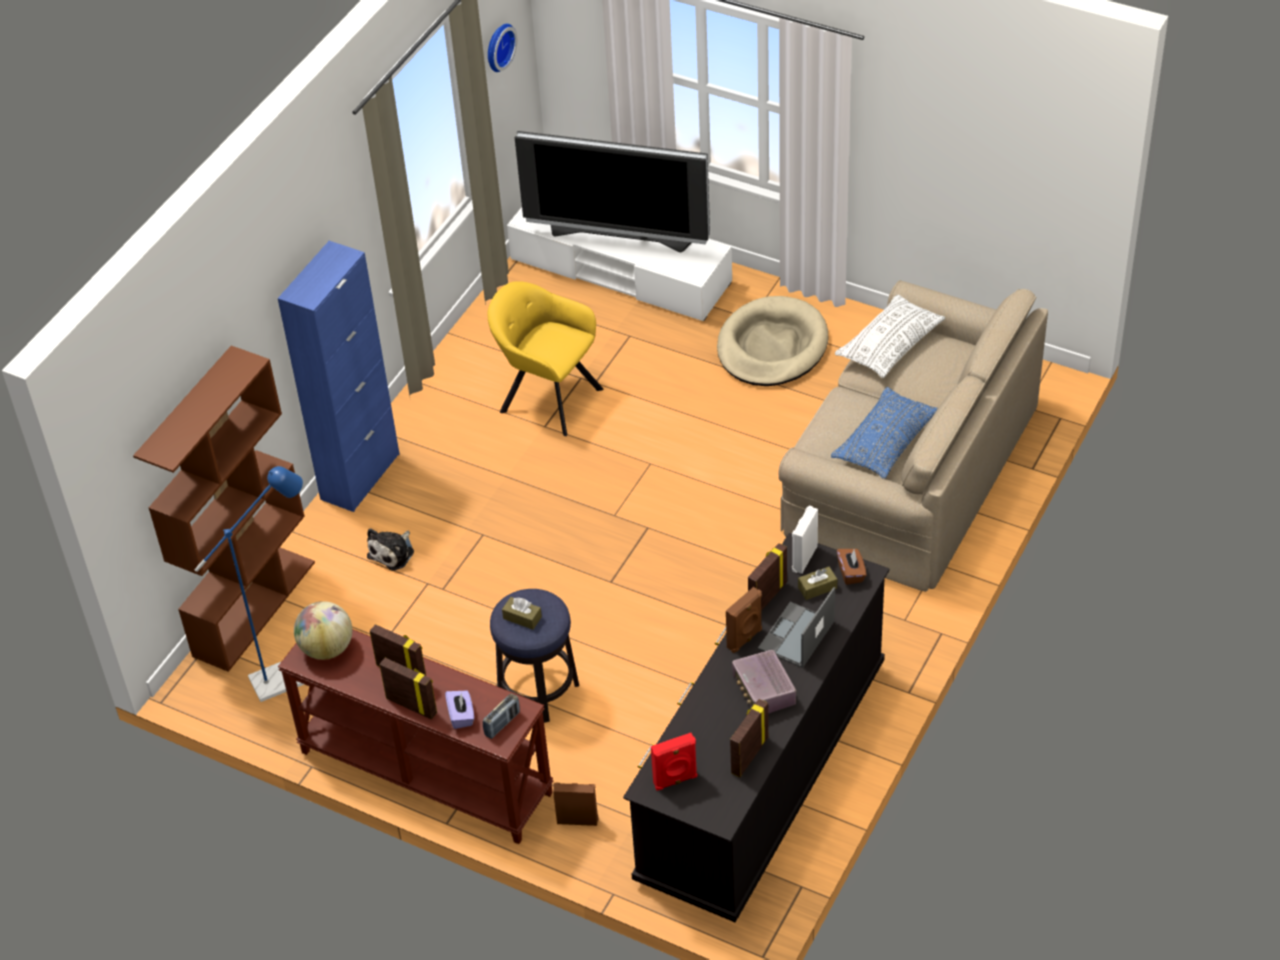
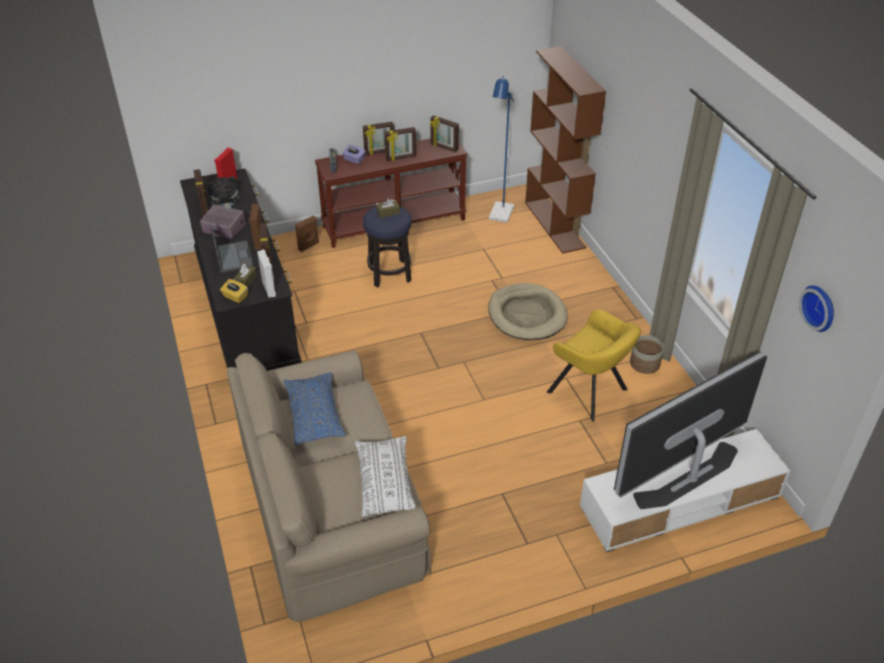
camera: 130 degrees right, 5 degrees down
(327, 648) = (444, 147): globe -> picture frame
(360, 476) = (607, 295): blue cabinet -> none
(393, 552) = (537, 278): plush toy -> plush toy (224, 200)
(454, 385) = (645, 364): none -> planter
(547, 397) = (590, 393): yellow armchair -> yellow armchair turned 60 degrees clockwise
(772, 346) = (516, 524): beige dog bed -> beige dog bed (527, 315)
(851, 573) = (235, 297): brown tissue box -> yellow tissue box

